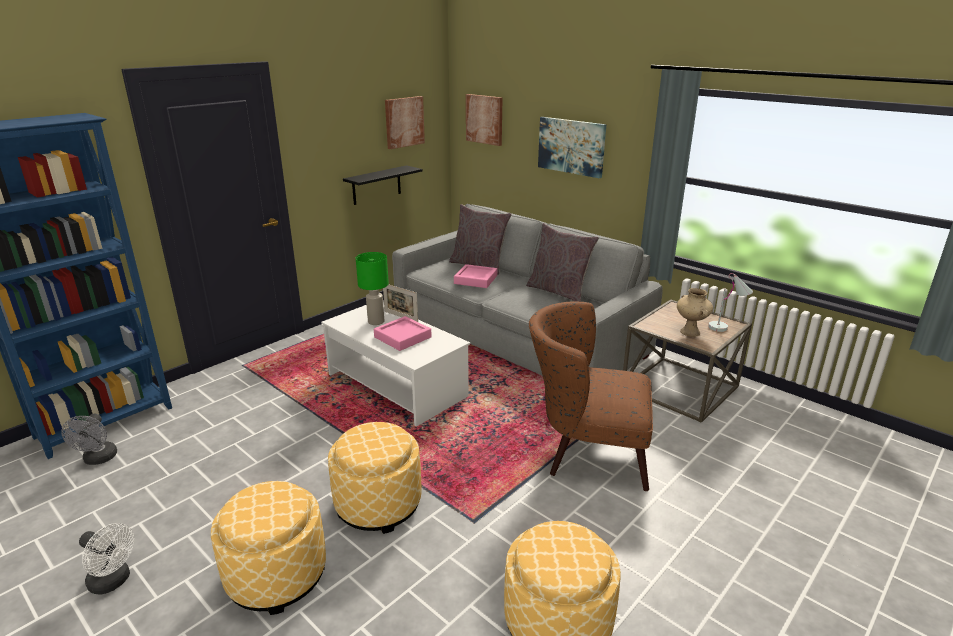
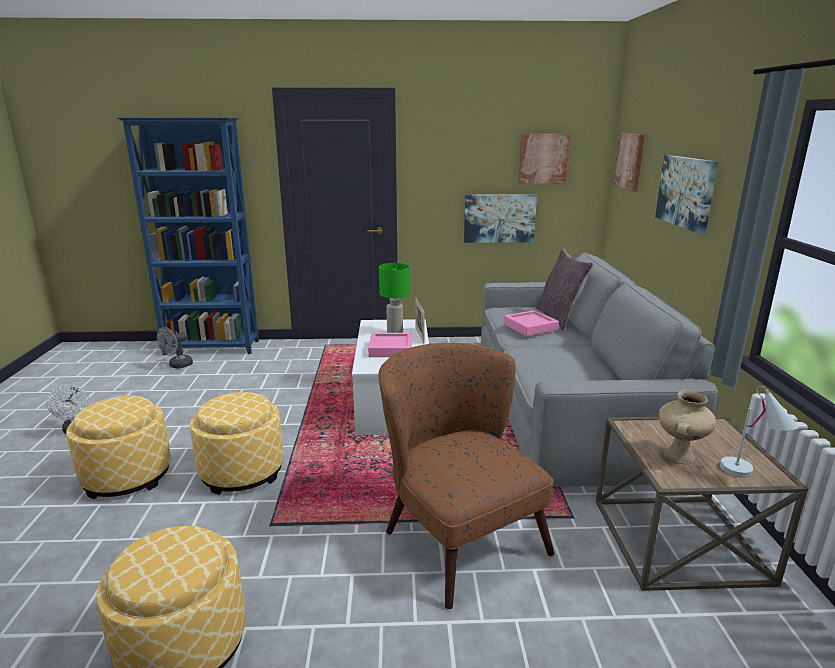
camera: 45 degrees right, 5 degrees down
(376, 185) = (499, 218): black shelf -> picture
(559, 292) = (596, 362): grey pillow -> none

